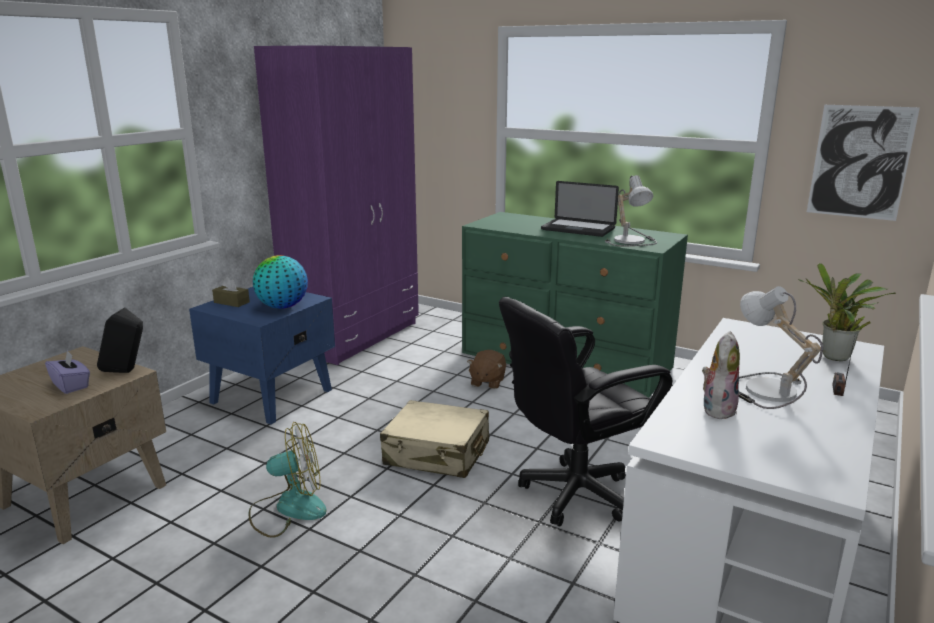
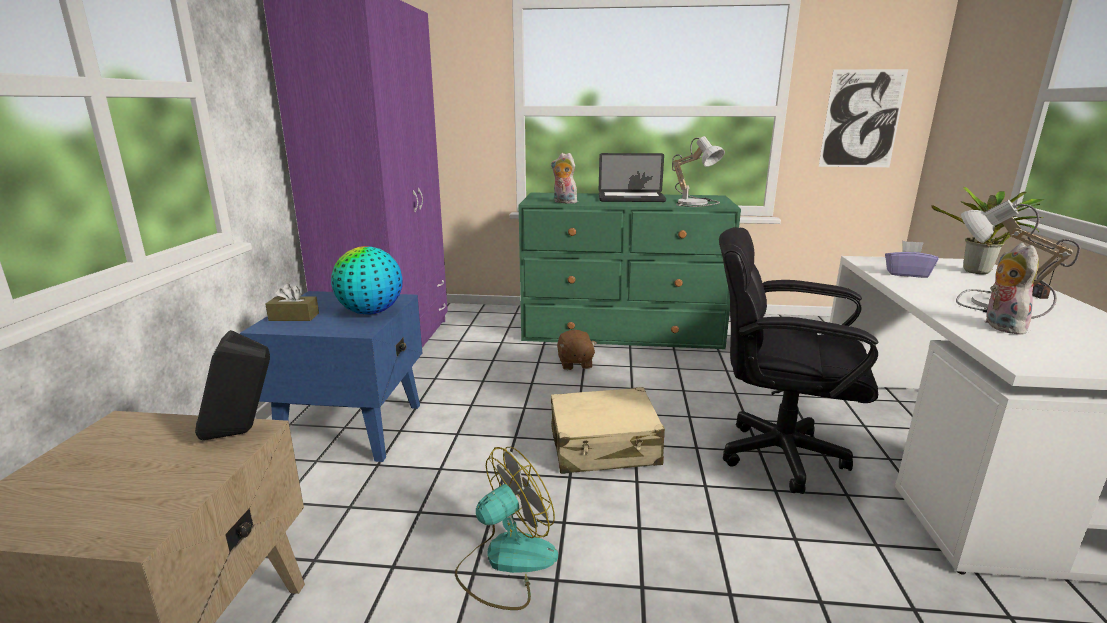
camera: 25 degrees left, 0 degrees up
(71, 385) = (159, 475): purple tissue box -> purple tissue box (906, 274)
(506, 227) = (563, 202): none -> plush toy
(572, 498) = (774, 456): black office chair -> black office chair turned 75 degrees clockwise

